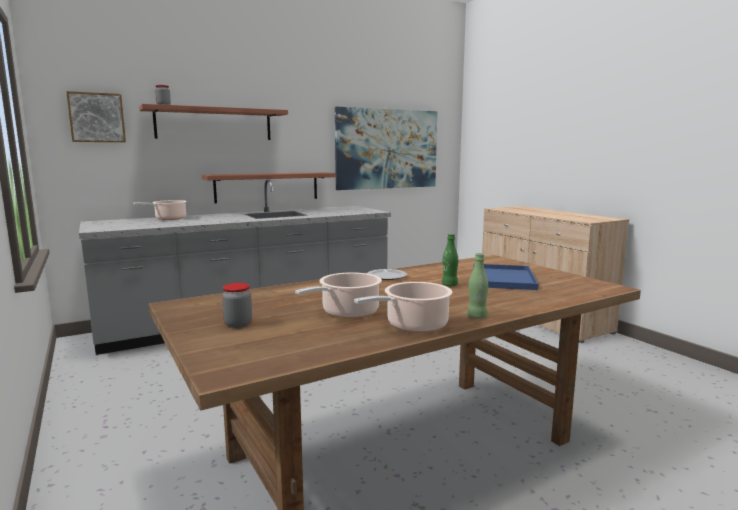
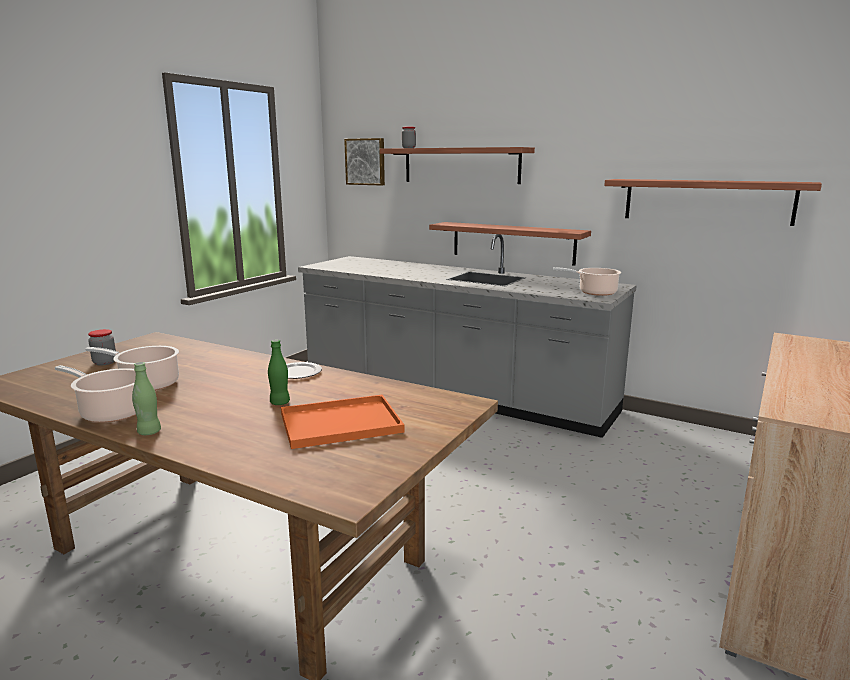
camera: 60 degrees right, 5 degrees up
(168, 219) = (396, 265): cooking pot -> cooking pot (594, 292)
(387, 149) = (707, 201): picture -> shelf
(501, 278) = (342, 422): blue tray -> orange tray

